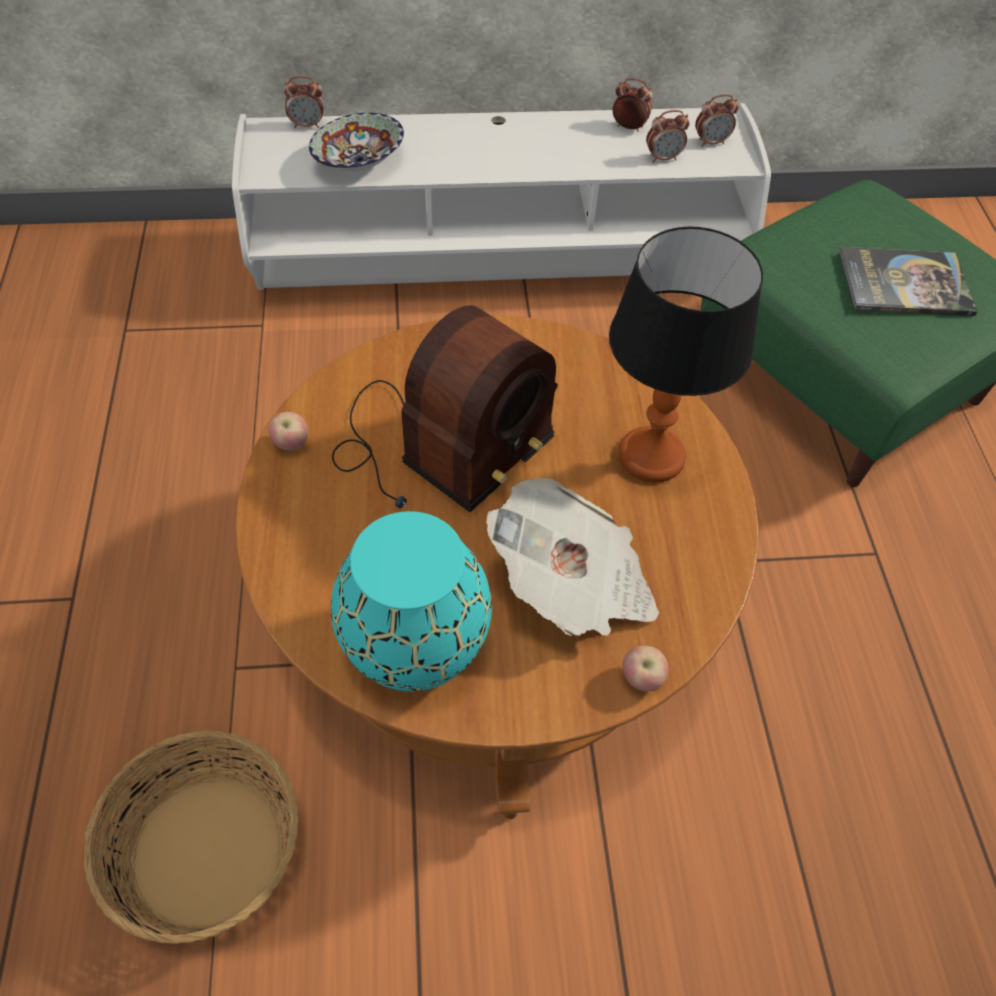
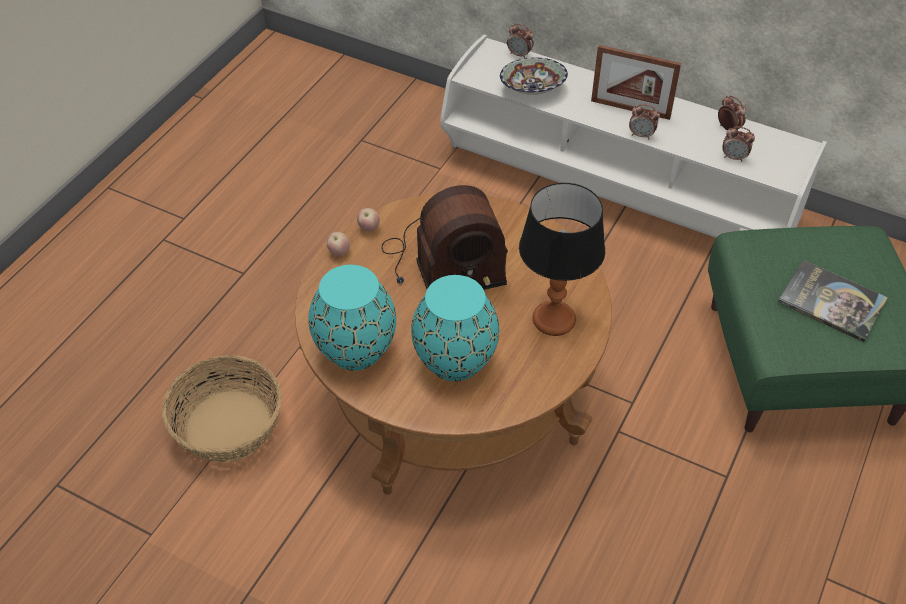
camera: 35 degrees right, 5 degrees down
(499, 144) = (630, 109): none -> picture frame
(573, 585) = (456, 360): newspaper -> turquoise vase
(641, 678) = (454, 419): apple -> apple (339, 252)
(711, 142) = (778, 159): alarm clock -> alarm clock (641, 135)

